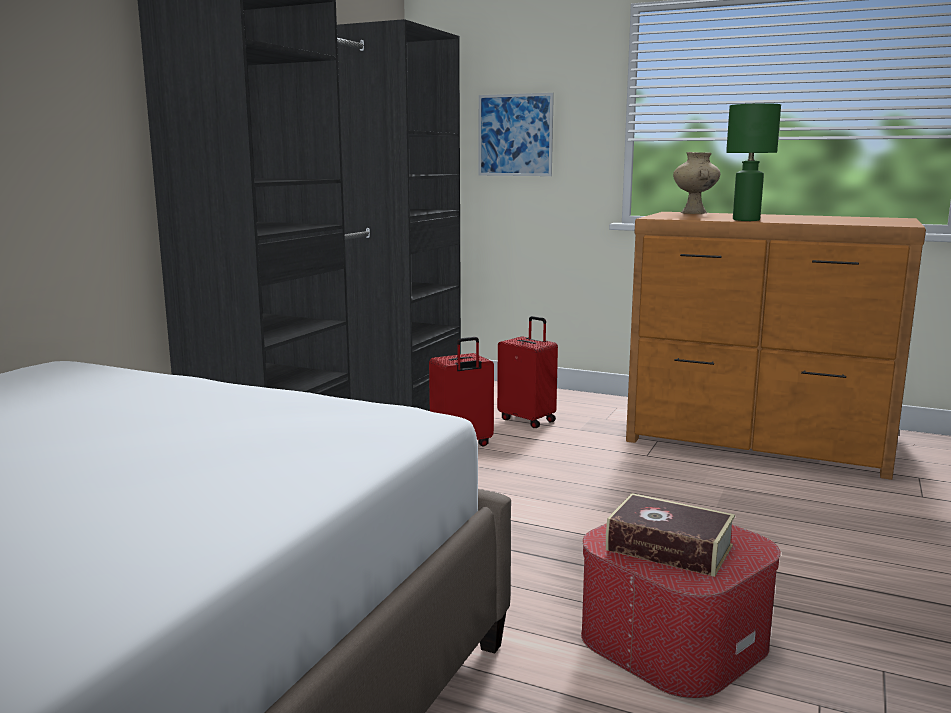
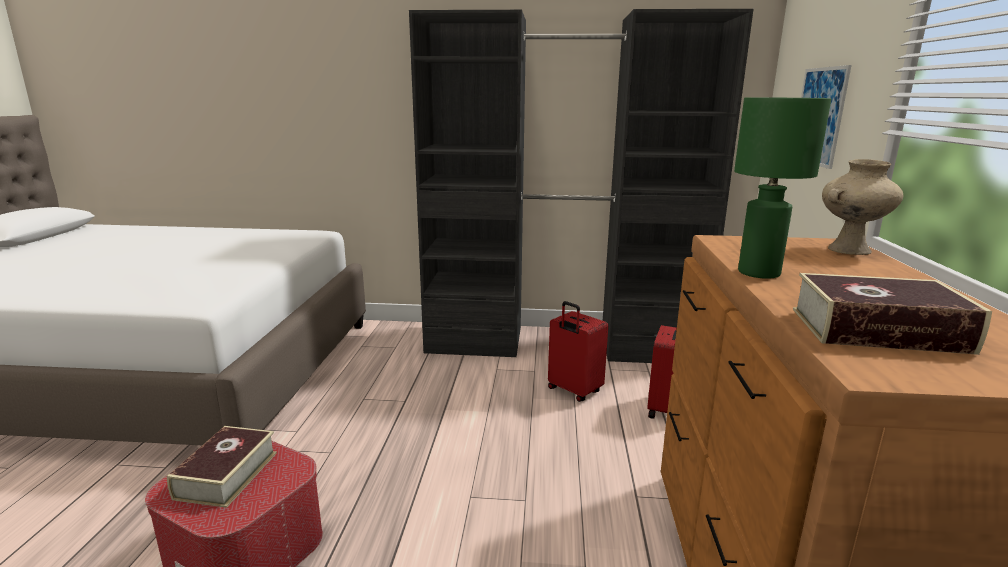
camera: 70 degrees right, 5 degrees up
(848, 221) = (877, 330): none -> book

